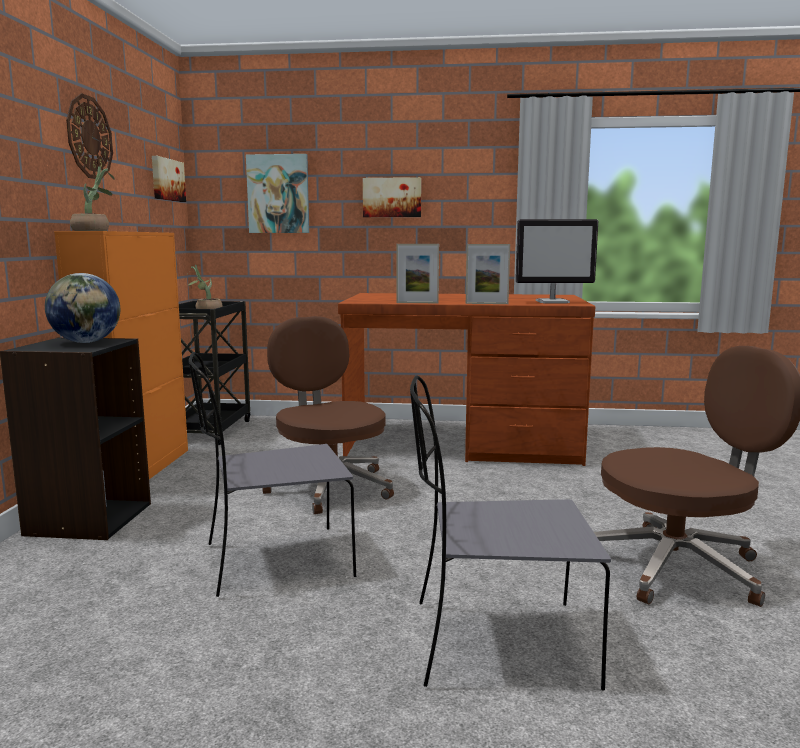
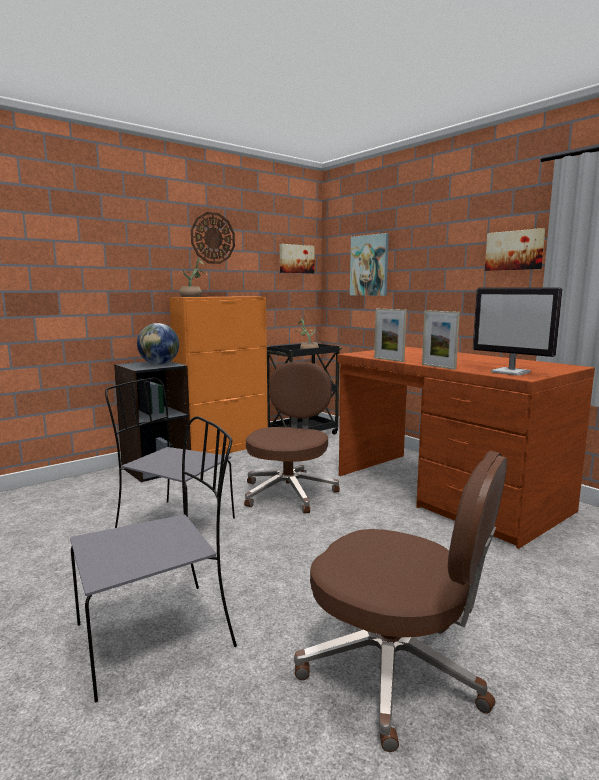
camera: 45 degrees right, 0 degrees up
(392, 197) = (444, 265): picture -> picture (514, 250)
(496, 643) = (159, 634): grey chair -> grey chair turned 105 degrees clockwise

